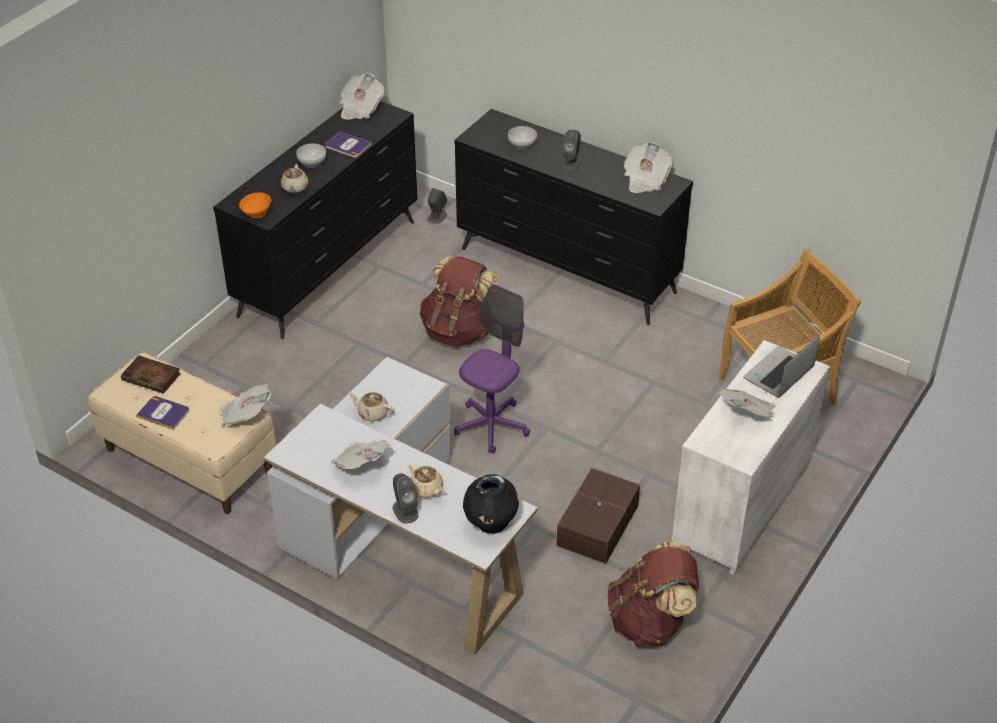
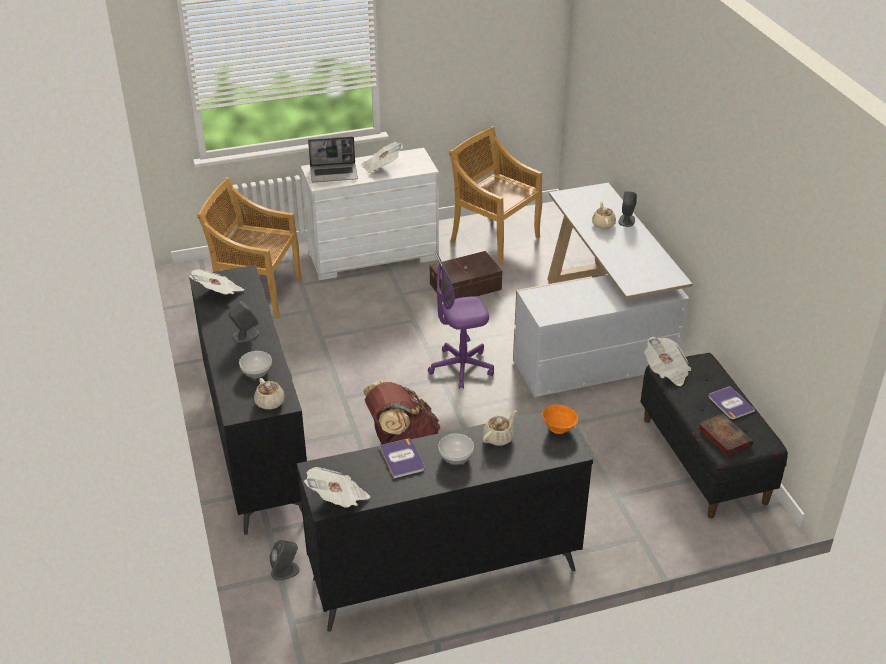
camera: 140 degrees left, 5 degrees down
(188, 460) = (704, 460): beige bench -> black bench
(361, 464) = (630, 252): newspaper -> none
(372, 413) = (586, 297): beige teapot -> beige teapot (270, 403)
(490, 524) = (584, 196): black vase -> none
(650, 622) = (494, 239): brown backpack -> beige chair

